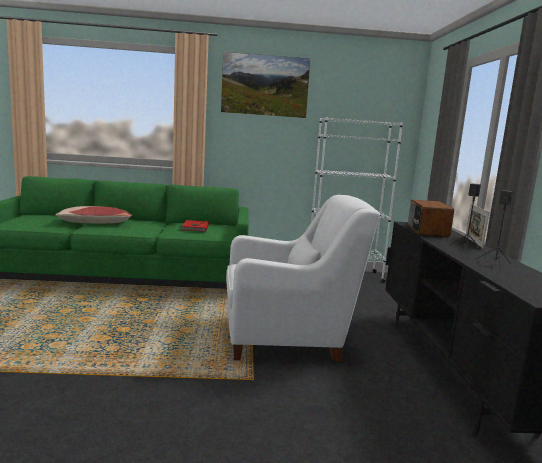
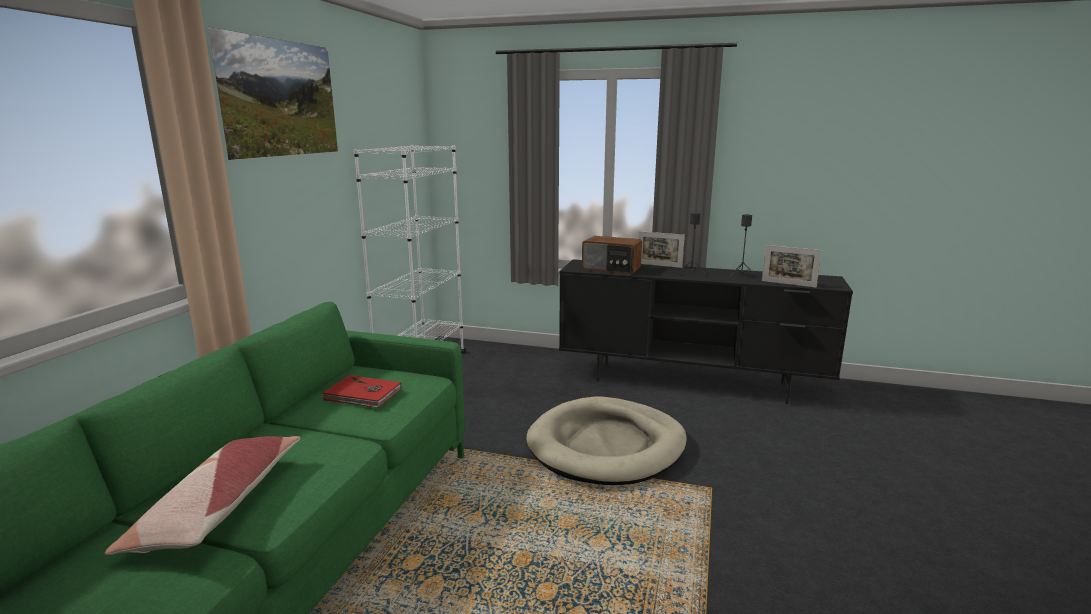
camera: 70 degrees left, 5 degrees up
(288, 337) = (607, 446): white armchair -> beige dog bed
(501, 279) = (788, 284): none -> picture frame

